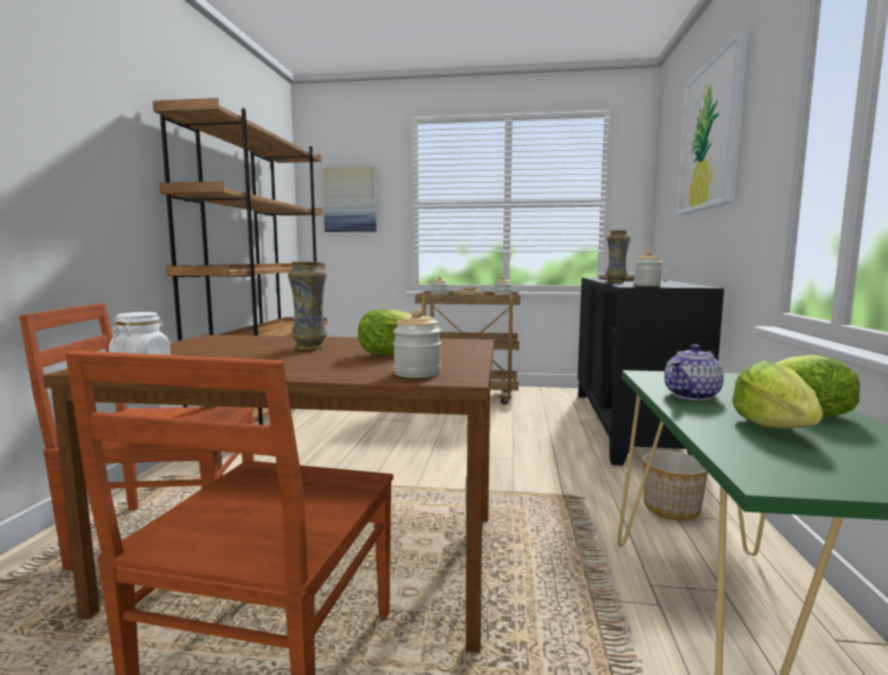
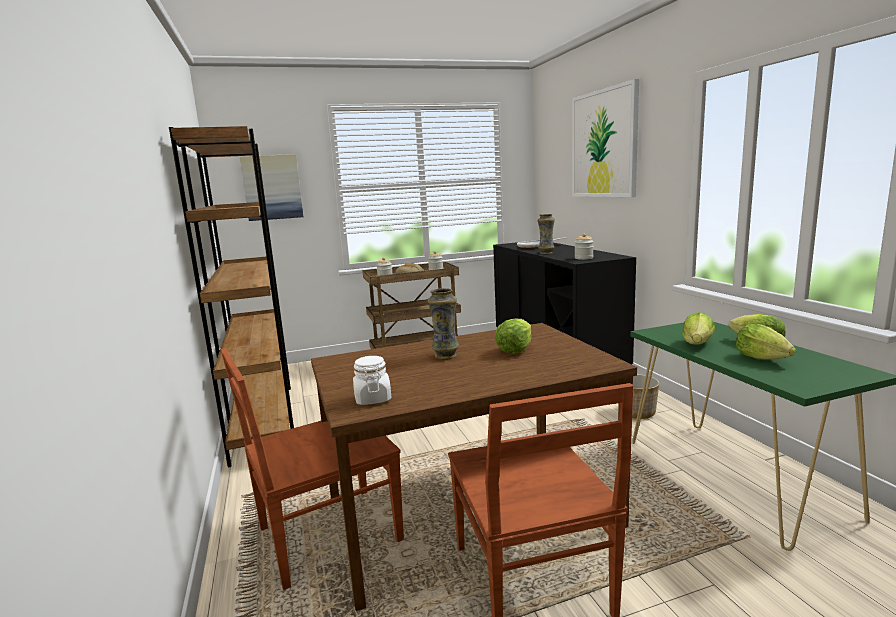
camera: 25 degrees left, 5 degrees up
(417, 373) = (577, 364): jar -> none
(693, 395) = (697, 344): teapot -> lettuce

